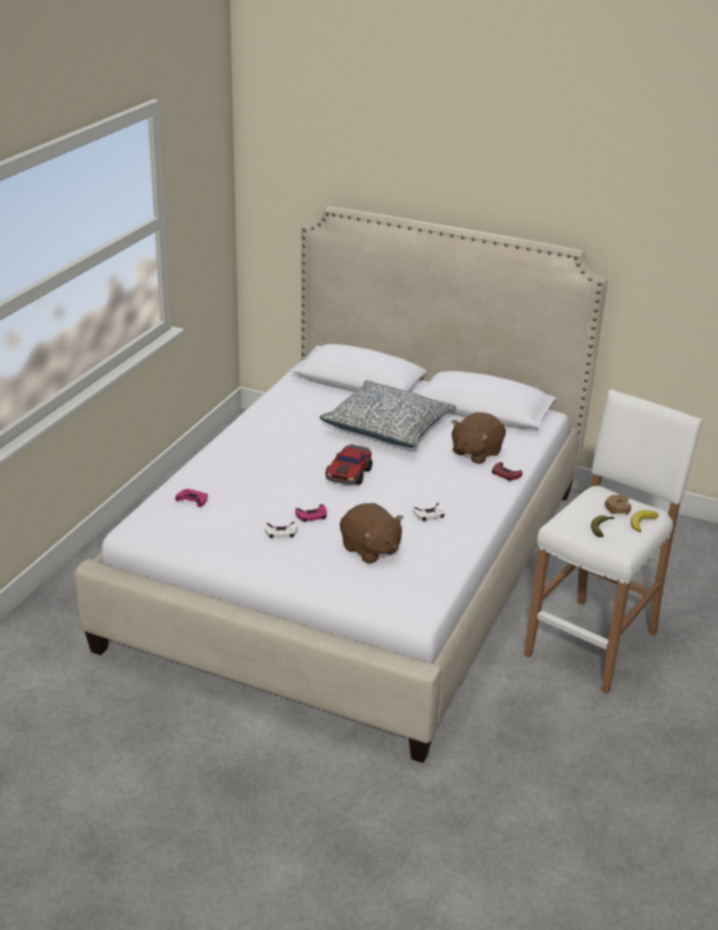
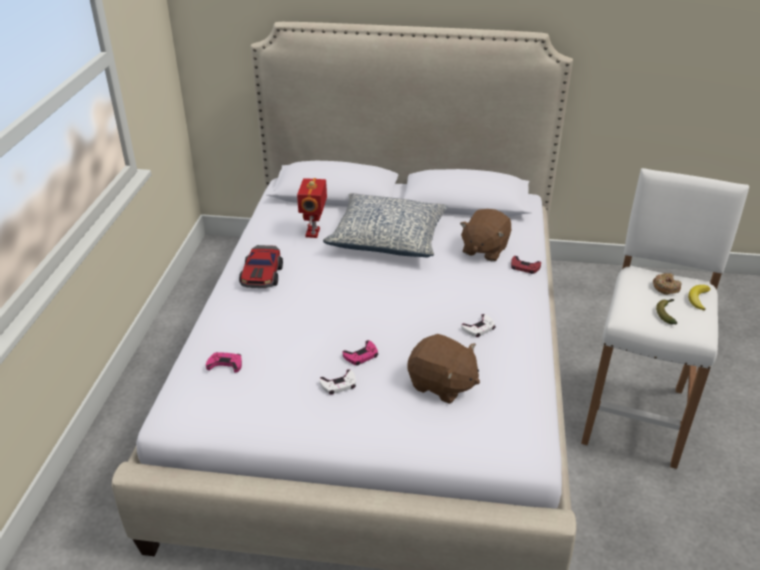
camera: 15 degrees left, 5 degrees up
(320, 411) = (314, 232): none -> toy robot
(349, 473) = (376, 297): toy car -> toy car (262, 275)

